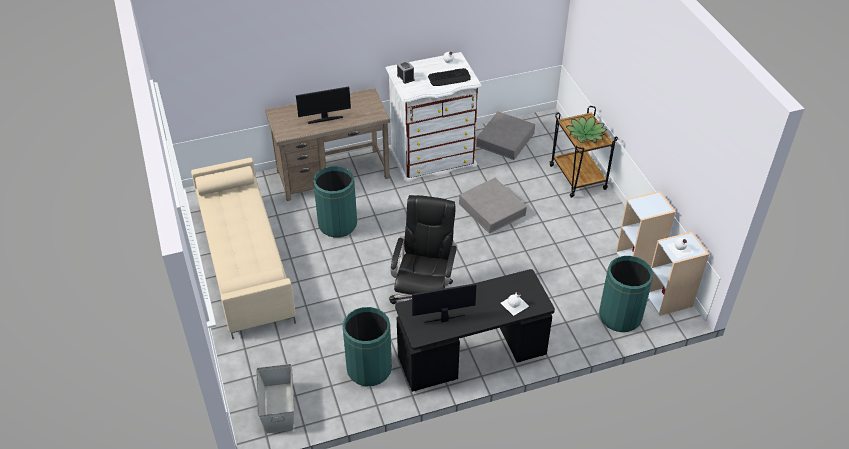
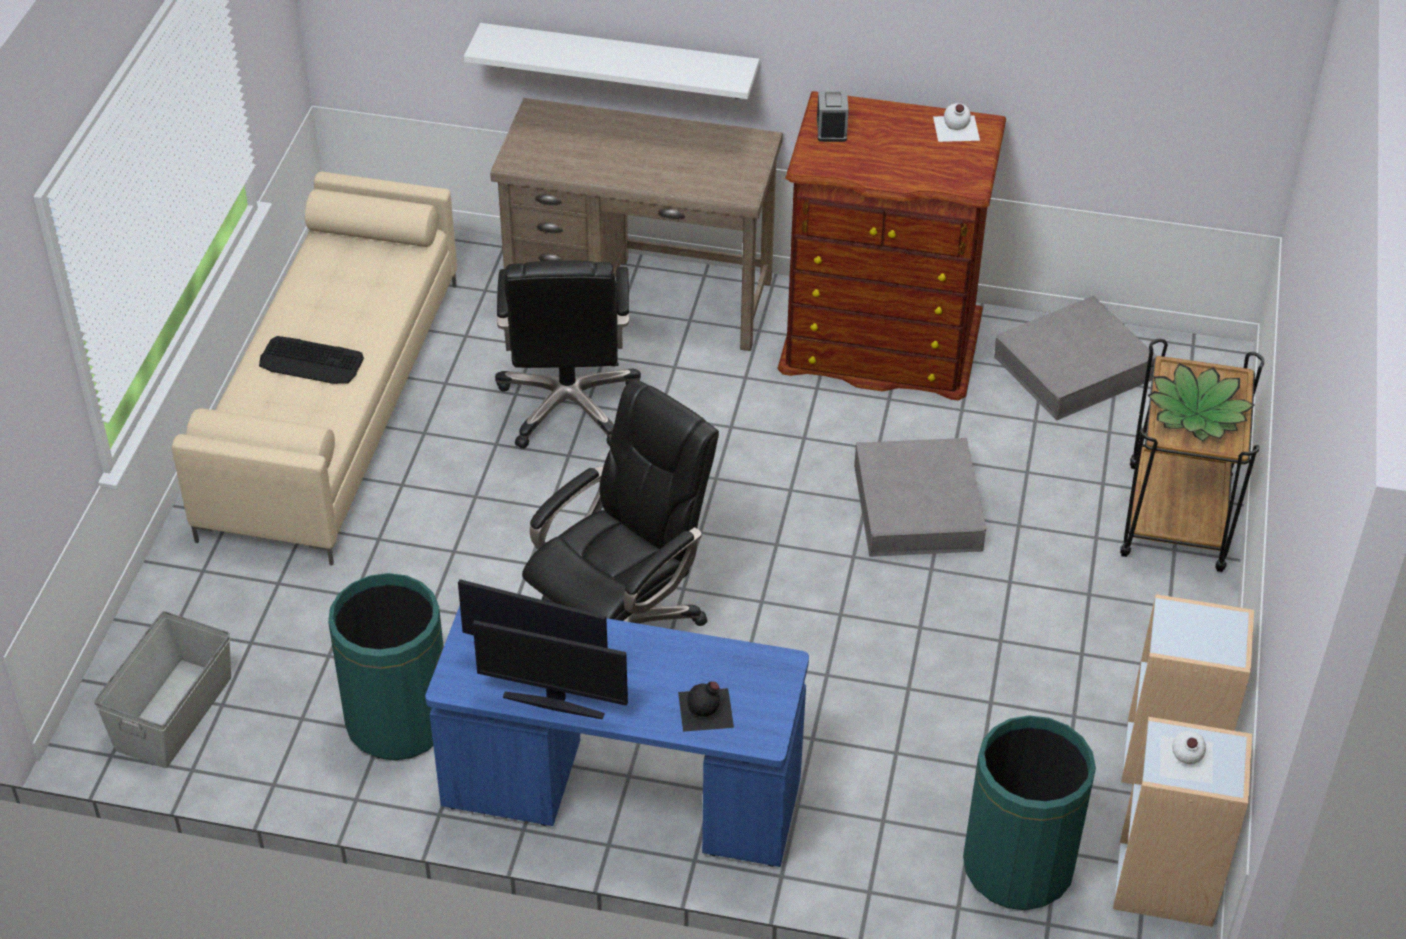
camera: 30 degrees right, 0 degrees up
(304, 80) = (618, 61): none -> white shelf
(325, 119) = (624, 161): monitor -> monitor (554, 703)
(337, 224) = (568, 404): green trash can -> black office chair
(433, 155) = (882, 340): white dresser -> brown dresser
(449, 78) = (927, 163): keyboard -> keyboard (311, 362)
(472, 356) = (621, 796): black desk -> blue desk
(515, 304) = (706, 710): white bottle -> black bottle

